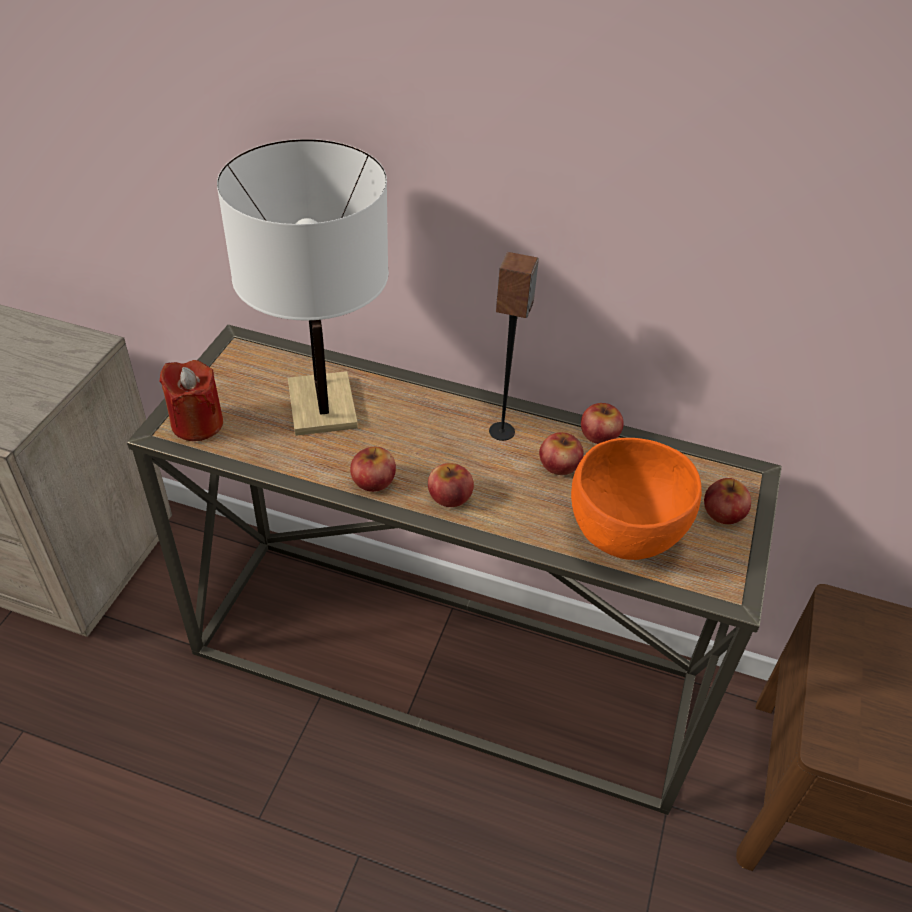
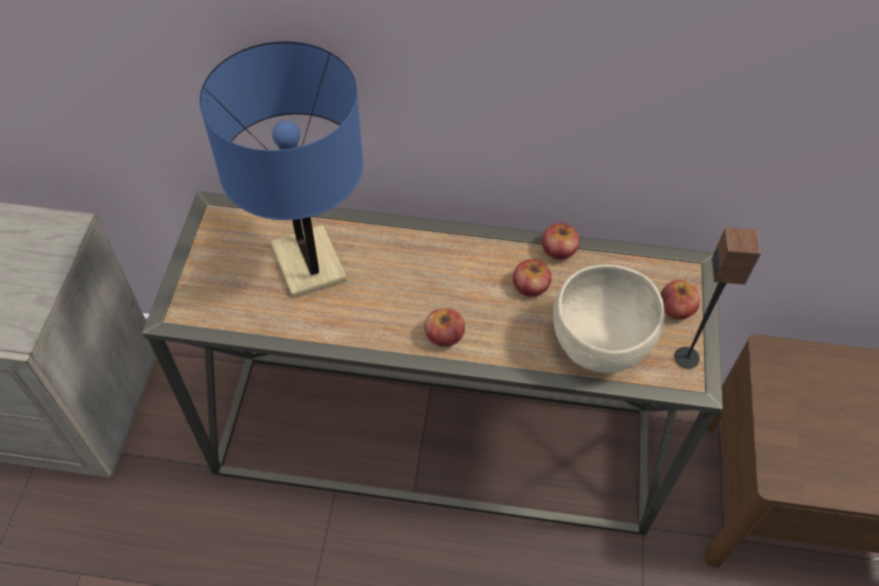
camera: 10 degrees left, 10 degrees up
(197, 423) = (201, 302): red candle -> none
(322, 406) = (309, 263): white table lamp -> blue table lamp
(373, 480) = (374, 331): apple -> none
(502, 431) = (474, 261): speaker -> speaker (687, 358)
(624, 533) = (599, 343): orange bowl -> beige bowl

